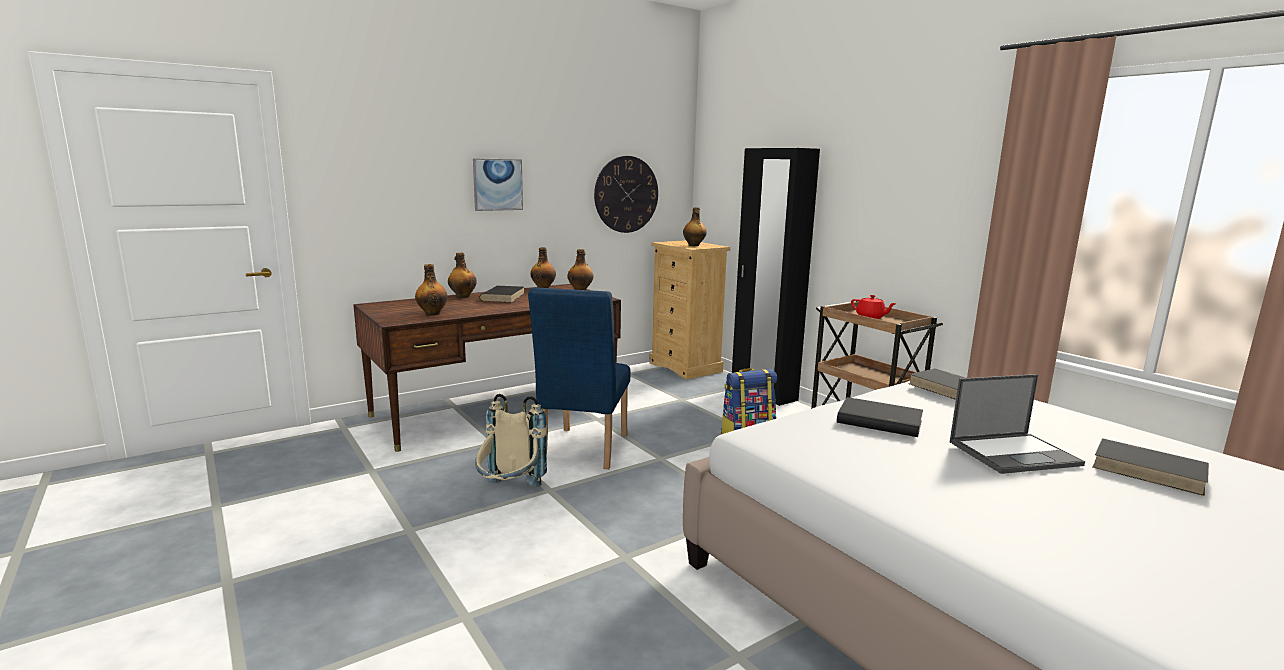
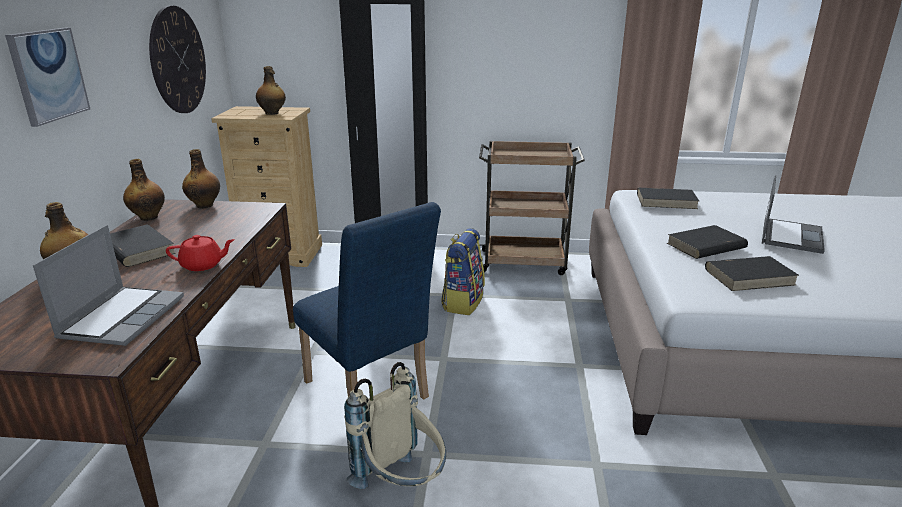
camera: 50 degrees left, 10 degrees up
(432, 313) = (122, 317): bottle -> laptop
(871, 317) = (522, 154): red teapot -> red teapot (203, 265)
(1149, 471) = (834, 219): black book -> black book (750, 277)

